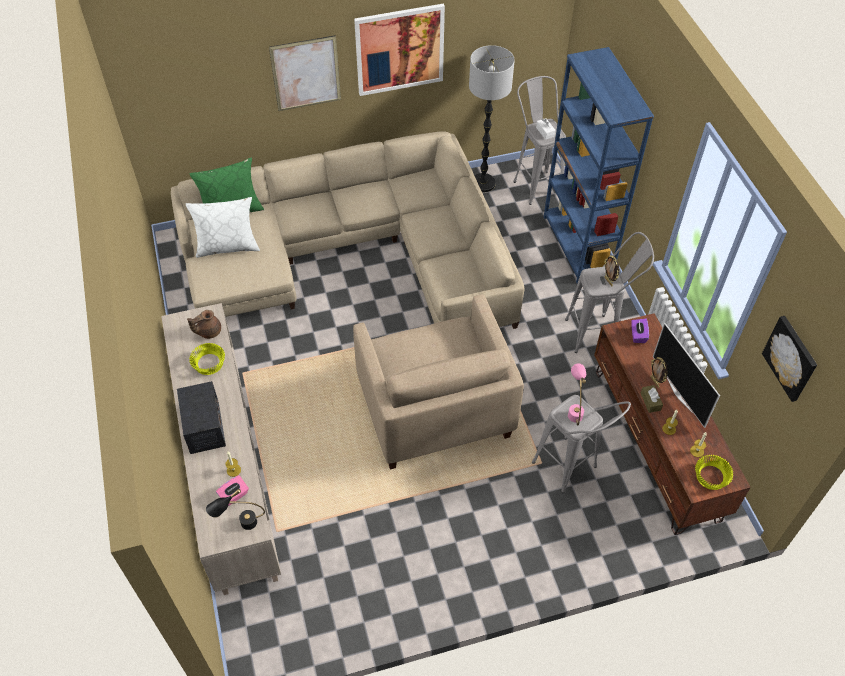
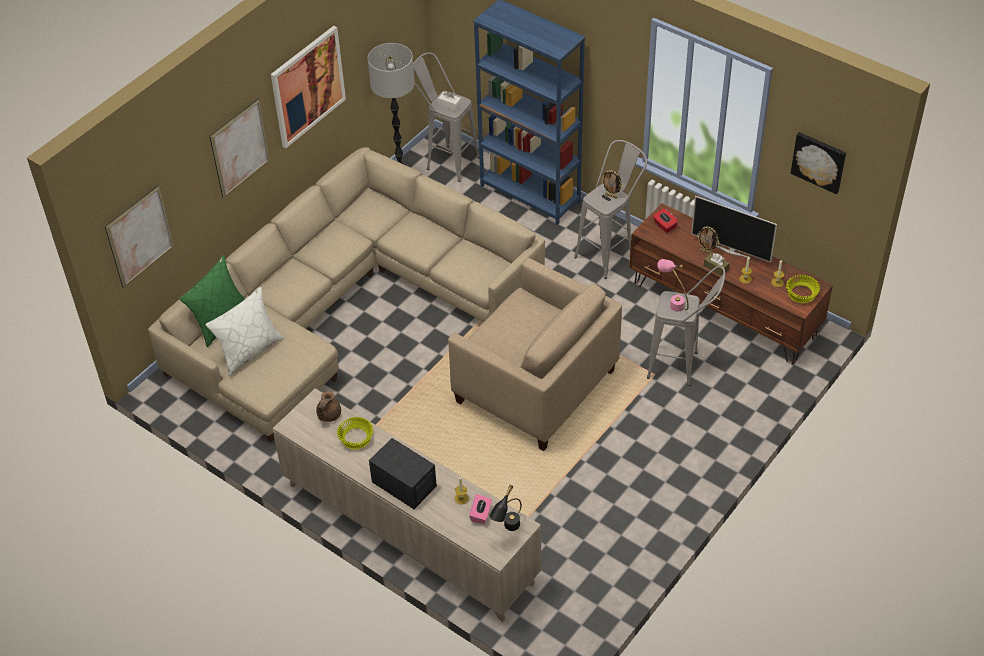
camera: 35 degrees left, 5 degrees down
(174, 104) = (140, 236): none -> picture
(638, 335) = (664, 226): purple tissue box -> red tissue box

